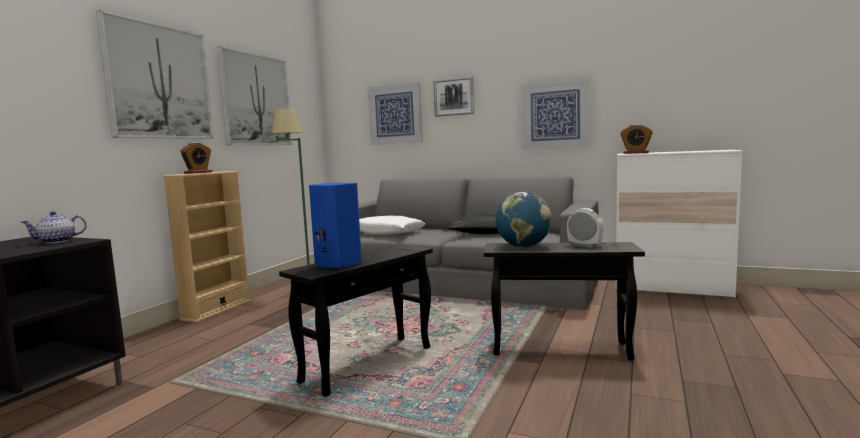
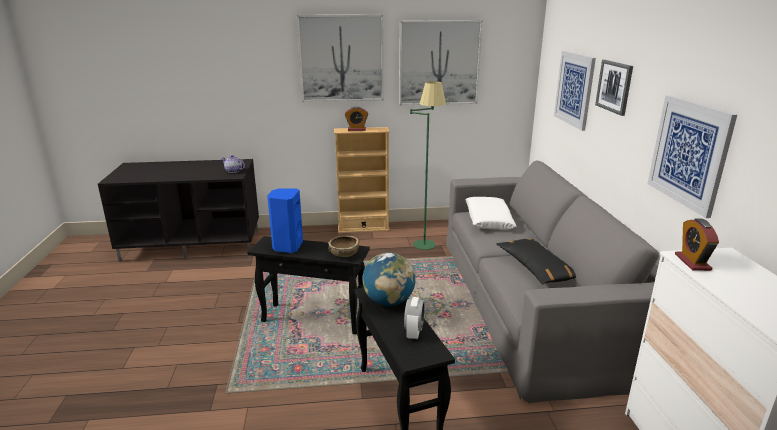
camera: 60 degrees right, 15 degrees up
(401, 250) = (344, 254): none -> brown bowl

